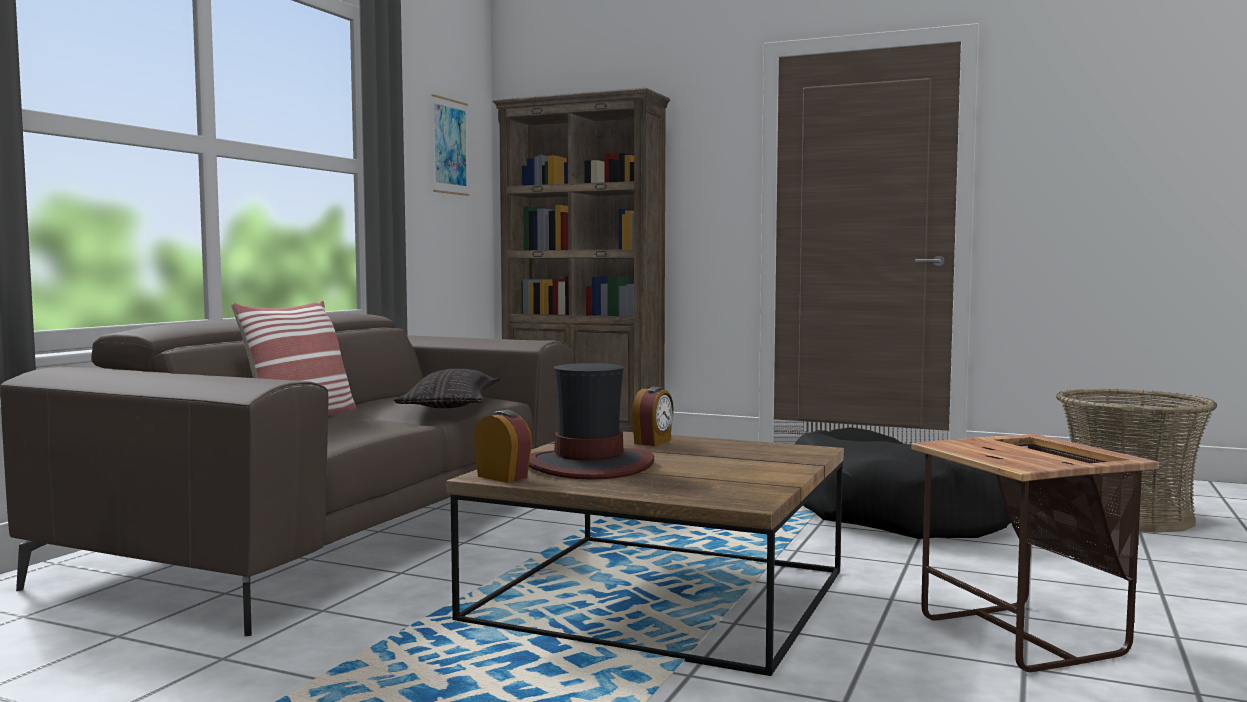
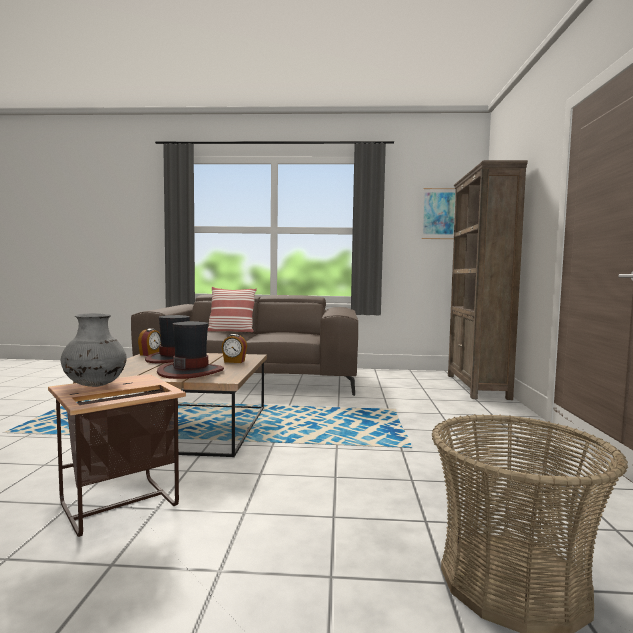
camera: 70 degrees right, 0 degrees up
(452, 404) = (282, 336): pillow -> none
(737, 460) = (191, 371): none -> hat
(899, 514) = (388, 469): black dog bed -> none
(1013, 457) = (94, 385): none -> grey vase

